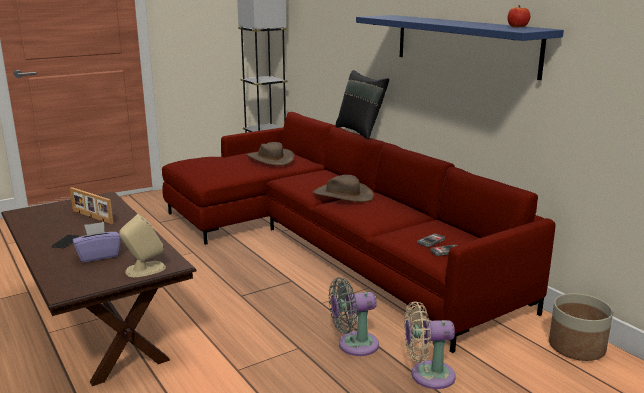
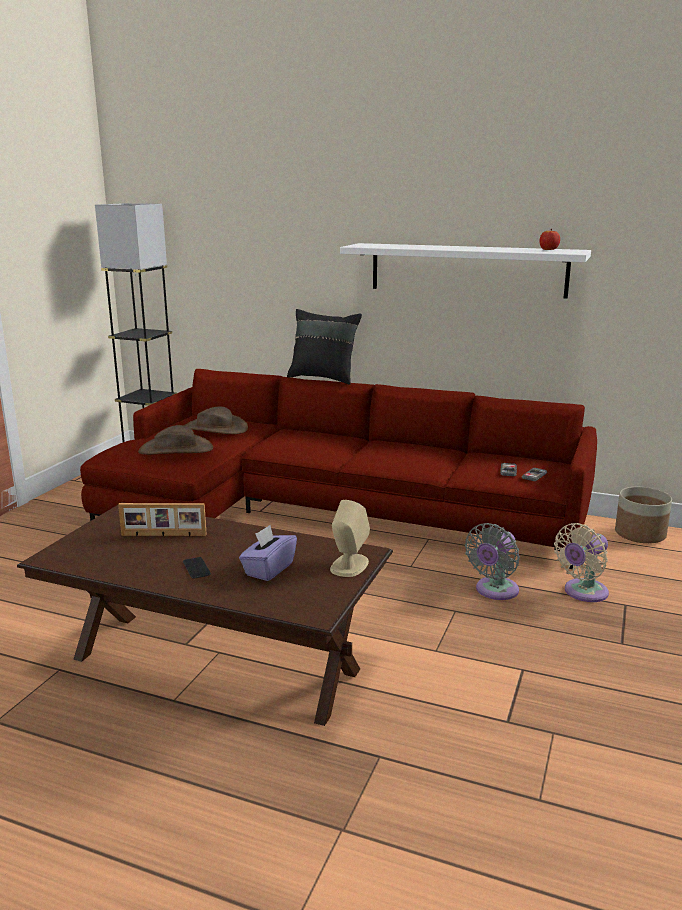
camera: 35 degrees left, 0 degrees up
(343, 195) = (356, 449): brown hat -> brown hat (176, 449)
(464, 44) = (467, 270): blue shelf -> white shelf

